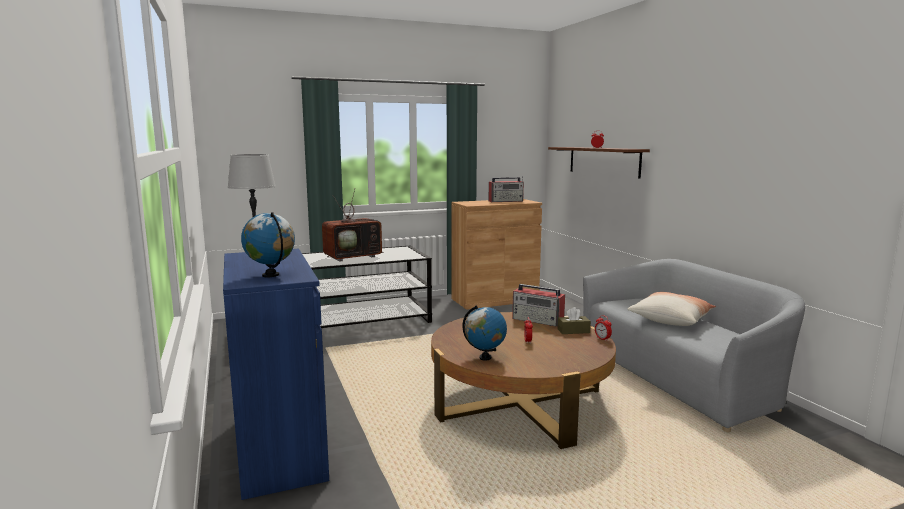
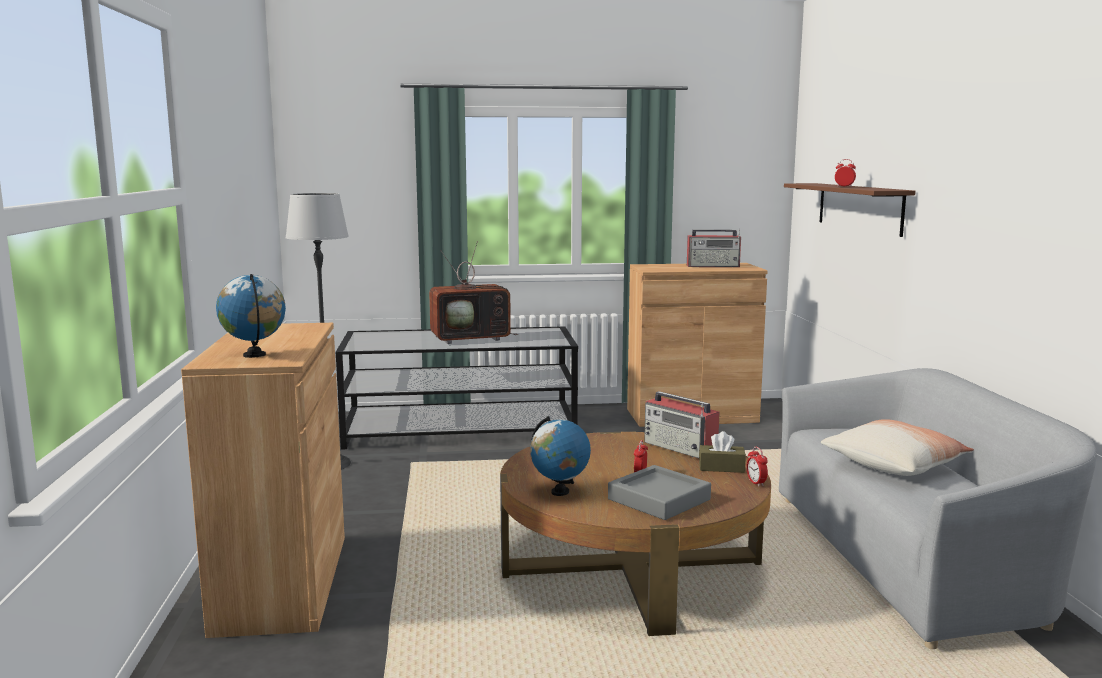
camera: 15 degrees right, 0 degrees up
(279, 447) = (283, 582): blue cabinet -> brown cabinet
(553, 356) = (659, 499): none -> grey tray

